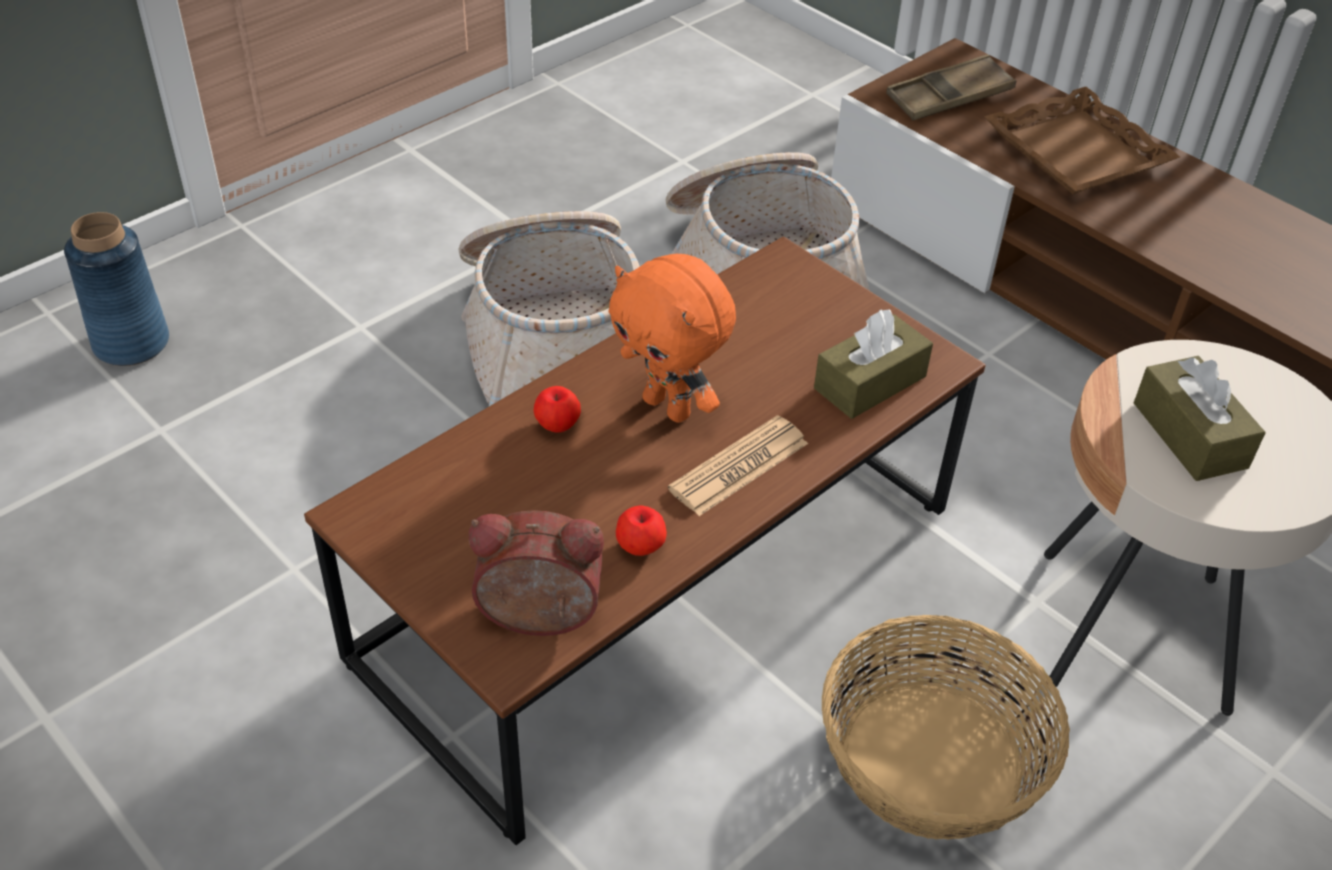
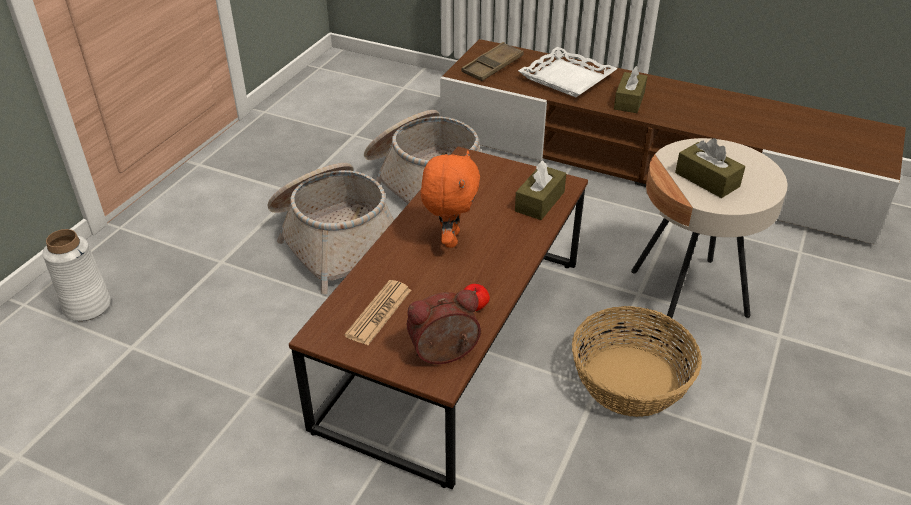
camera: 20 degrees left, 5 degrees down
(131, 343) = (87, 306): blue vase -> white vase
(557, 425) = (398, 262): apple -> none
(669, 407) = (449, 239): orange plush toy -> orange plush toy turned 105 degrees counterclockwise
(739, 466) = (500, 256): newspaper -> newspaper (379, 313)
(1077, 152) = (567, 78): brown tray -> white tray
(1173, 226) = (629, 100): none -> brown tissue box

